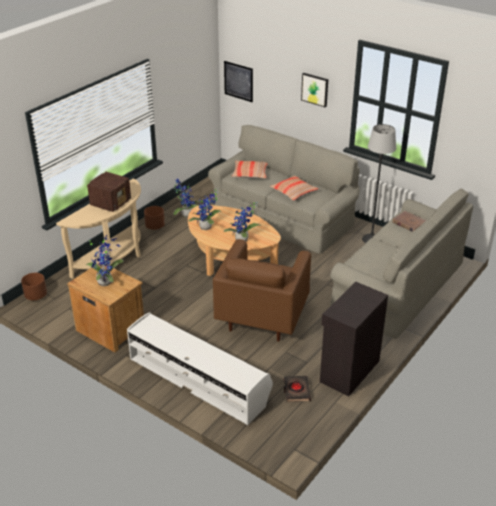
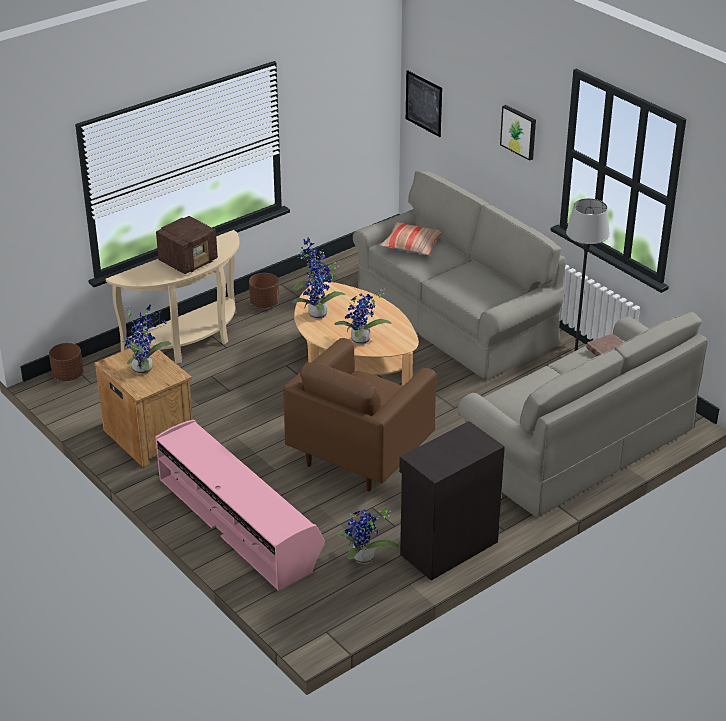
camera: 15 degrees right, 0 degrees up
(198, 379) = (239, 521): white tv stand -> pink tv stand
(293, 192) = (463, 282): pillow -> none
(296, 390) = (363, 560): black book -> potted plant

